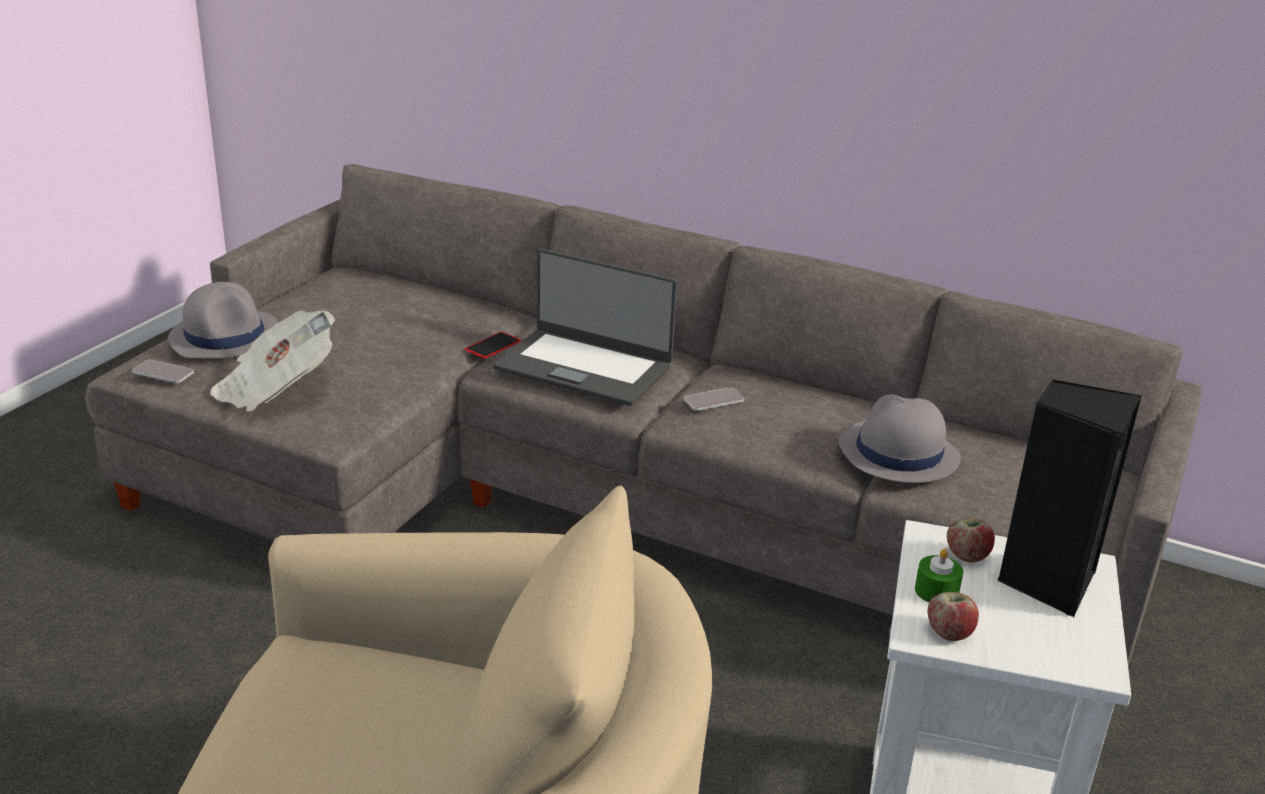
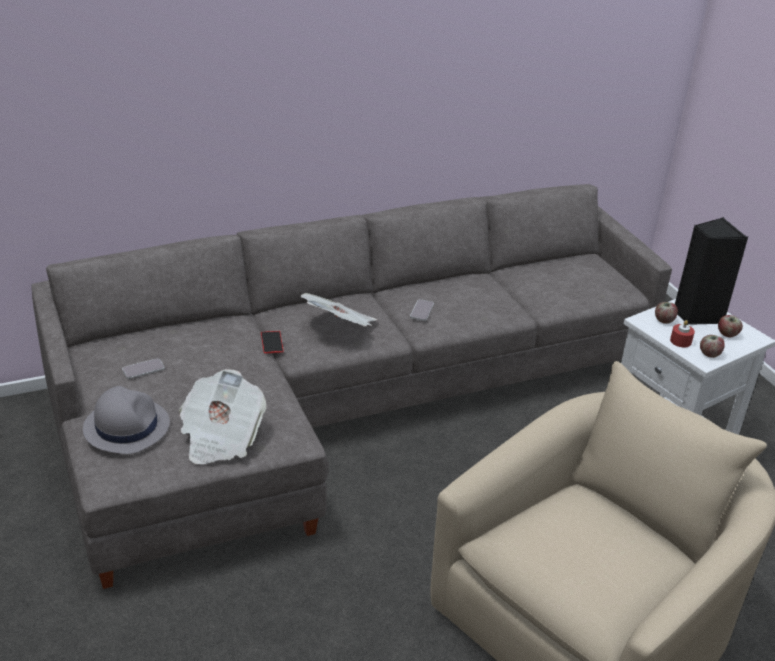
camera: 50 degrees left, 5 degrees up
(163, 373) = (138, 471): phone -> phone (143, 369)
(584, 367) = (340, 327): laptop -> newspaper
(897, 453) = (525, 293): grey hat -> none
(936, 591) = (680, 341): green candle -> red candle
(1045, 632) = (727, 334): none -> apple

